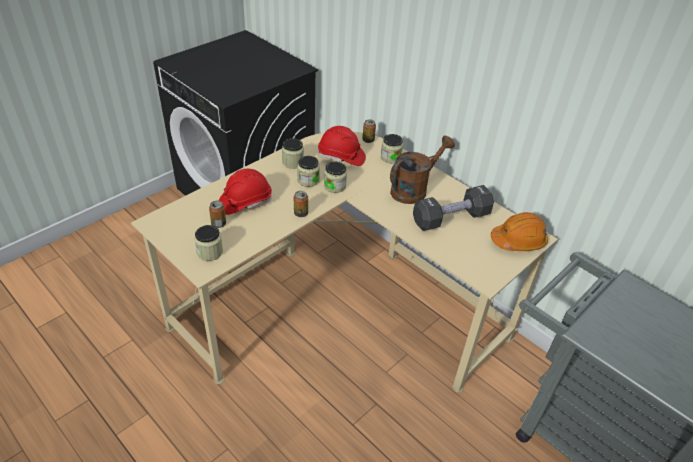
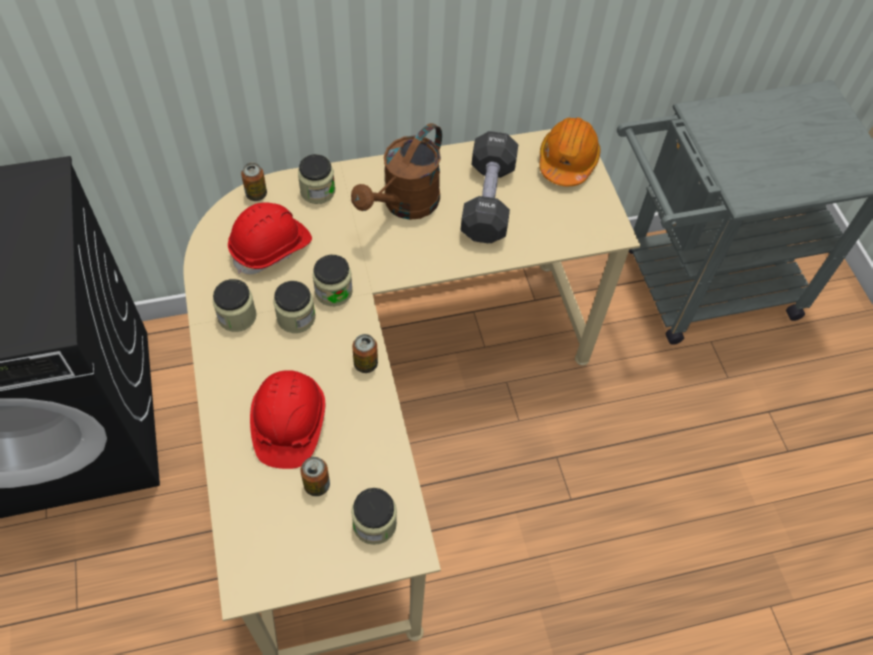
camera: 60 degrees left, 15 degrees up
(413, 189) = (405, 205): brown watering can -> brown watering can turned 135 degrees counterclockwise

